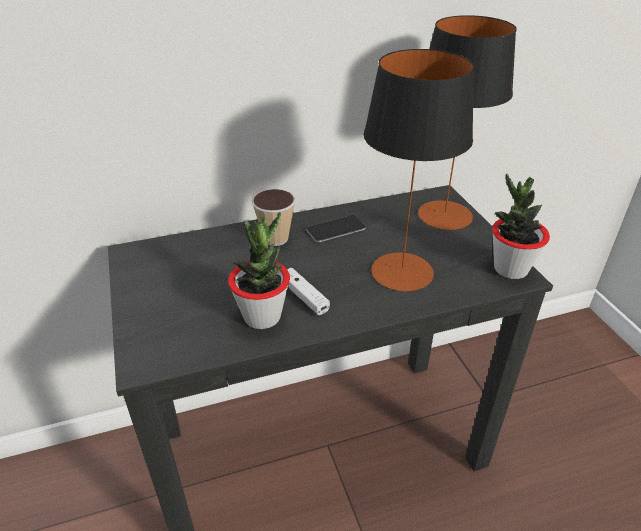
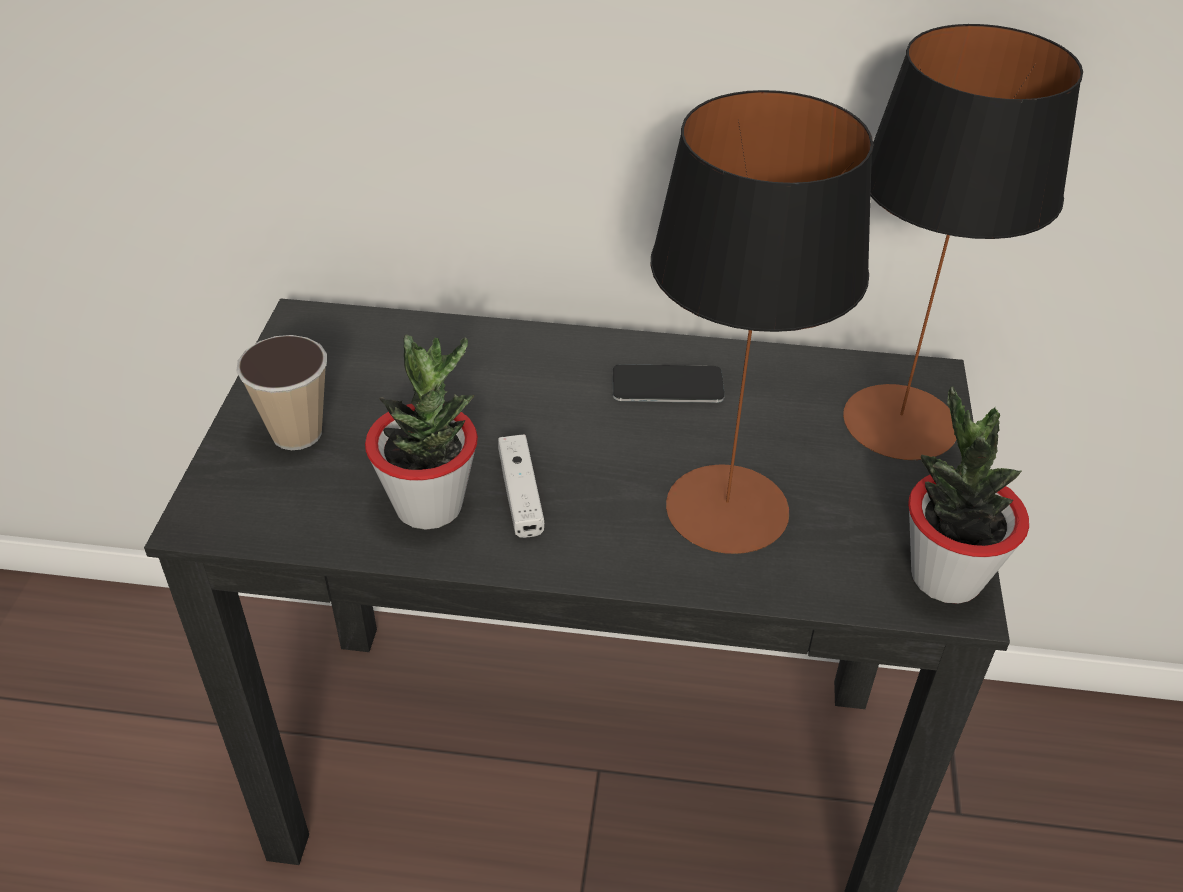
camera: 25 degrees right, 5 degrees up
(275, 238) = (549, 370): cup -> cup (297, 433)

